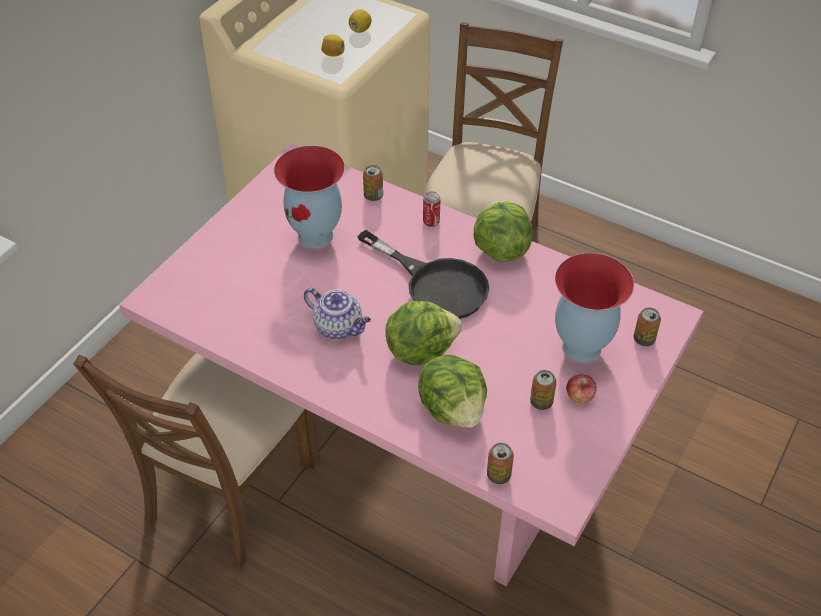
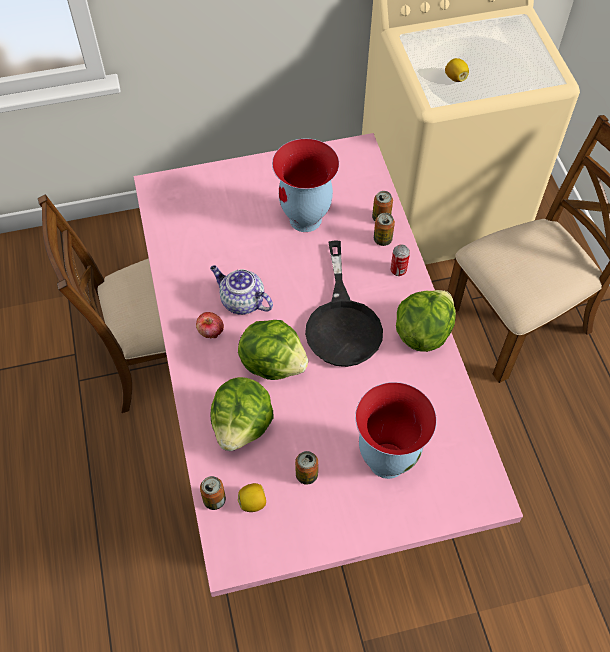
camera: 45 degrees right, 10 degrees up
(339, 327) = (241, 301): teapot -> teapot turned 135 degrees clockwise
(360, 30) = (502, 69): lemon -> lemon (253, 502)
(579, 397) = (338, 496): apple -> apple (210, 331)
(644, 339) = (443, 496): can -> can (382, 239)

